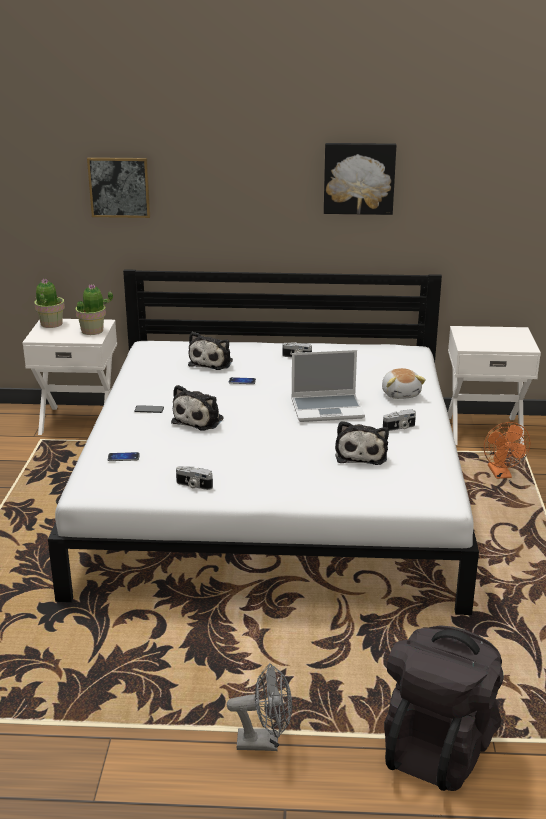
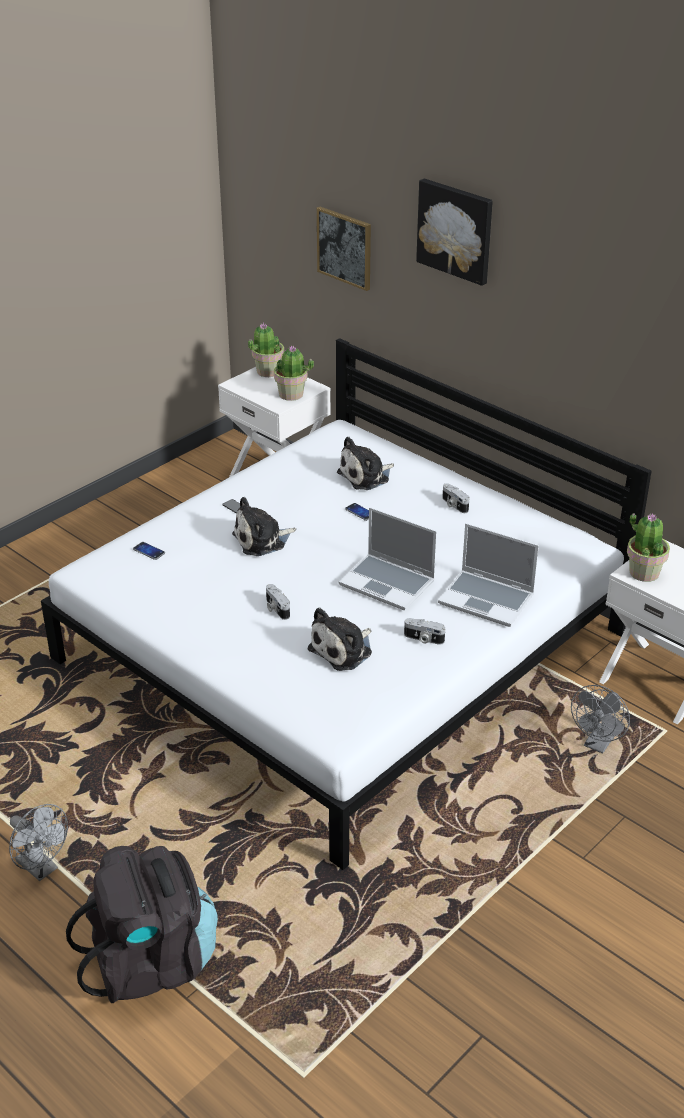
camera: 40 degrees right, 10 degrees up
(193, 485) = (162, 609): camera -> camera (276, 608)
(359, 178) = (576, 318): picture -> picture (456, 230)
(401, 394) = (487, 599): plush toy -> laptop
(473, 343) = (644, 572): none -> potted plant
(501, 475) = (598, 744): orange fan -> grey fan

